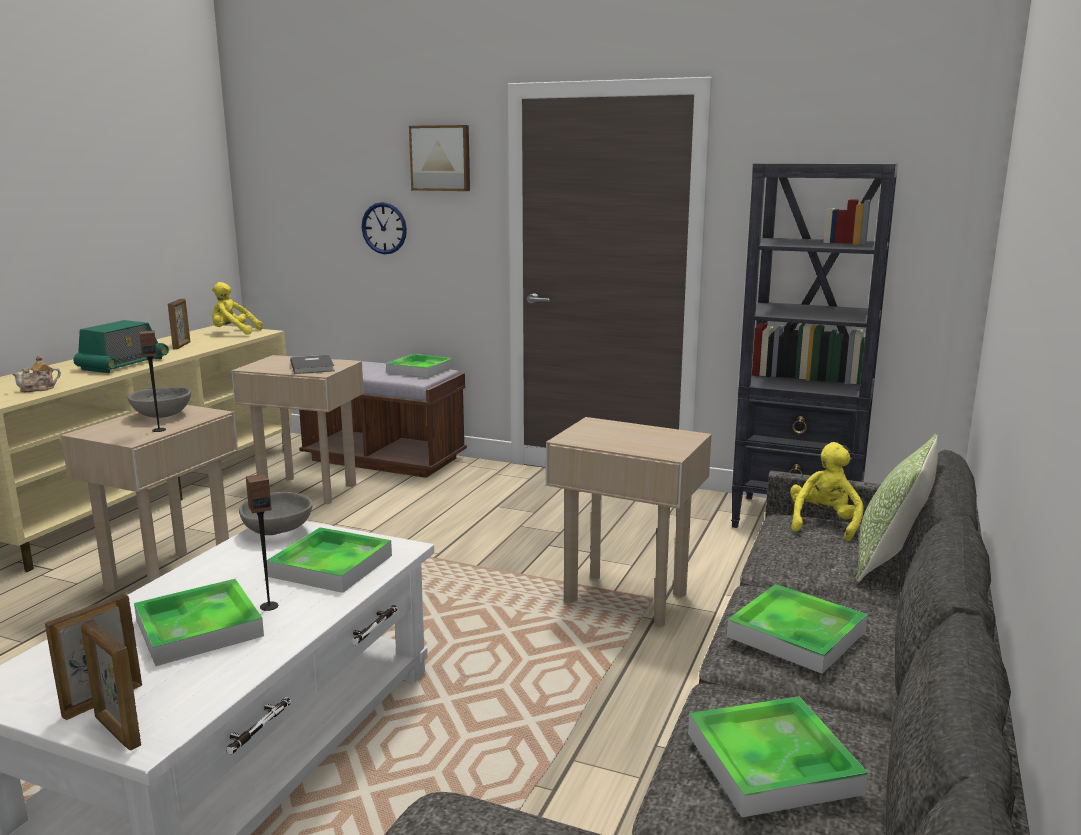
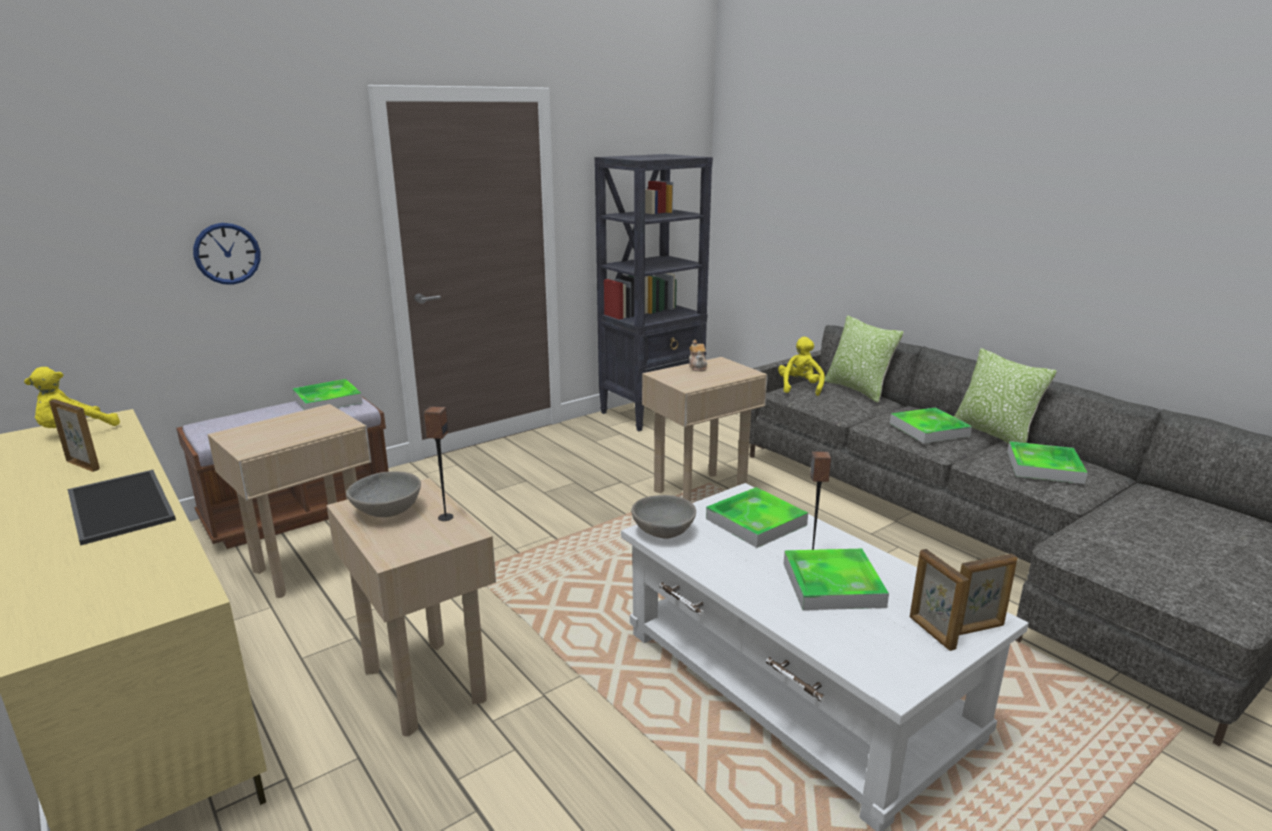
camera: 60 degrees left, 5 degrees up
(39, 389) = (157, 567): teapot -> teapot (698, 367)
(123, 364) = (117, 506): radio -> tray
(313, 366) = (309, 424): grey book -> none
(441, 158) = (297, 166): picture -> none
(824, 524) = (800, 387): yellow plush toy -> yellow plush toy turned 45 degrees clockwise
(878, 700) = (994, 435): none -> pillow

